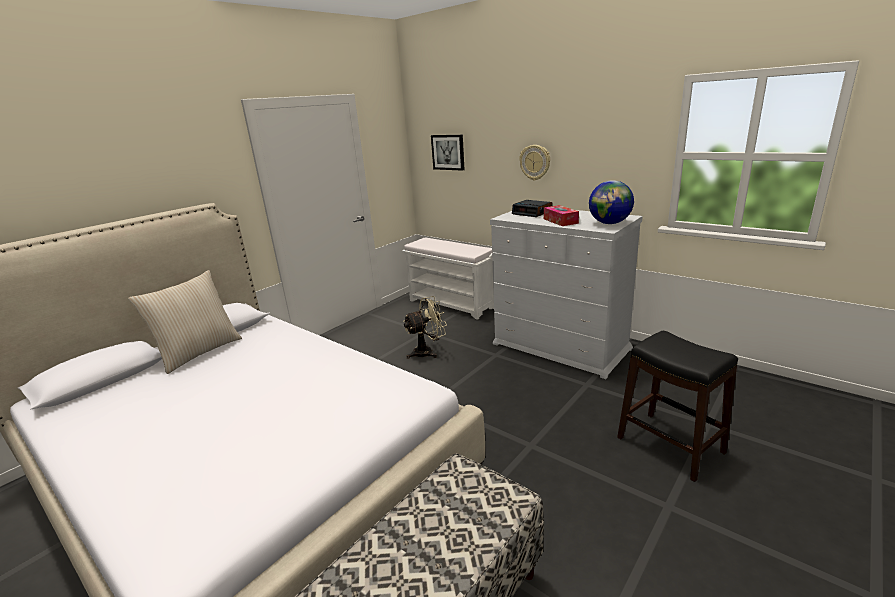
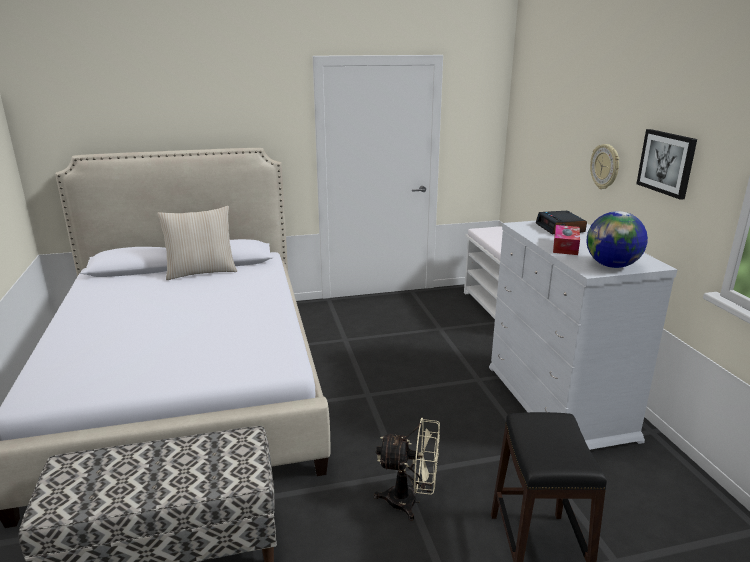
camera: 35 degrees right, 0 degrees up
(427, 352) = (418, 349): beige fan -> beige fan (410, 501)
(448, 152) = (536, 133): picture -> picture (667, 163)

